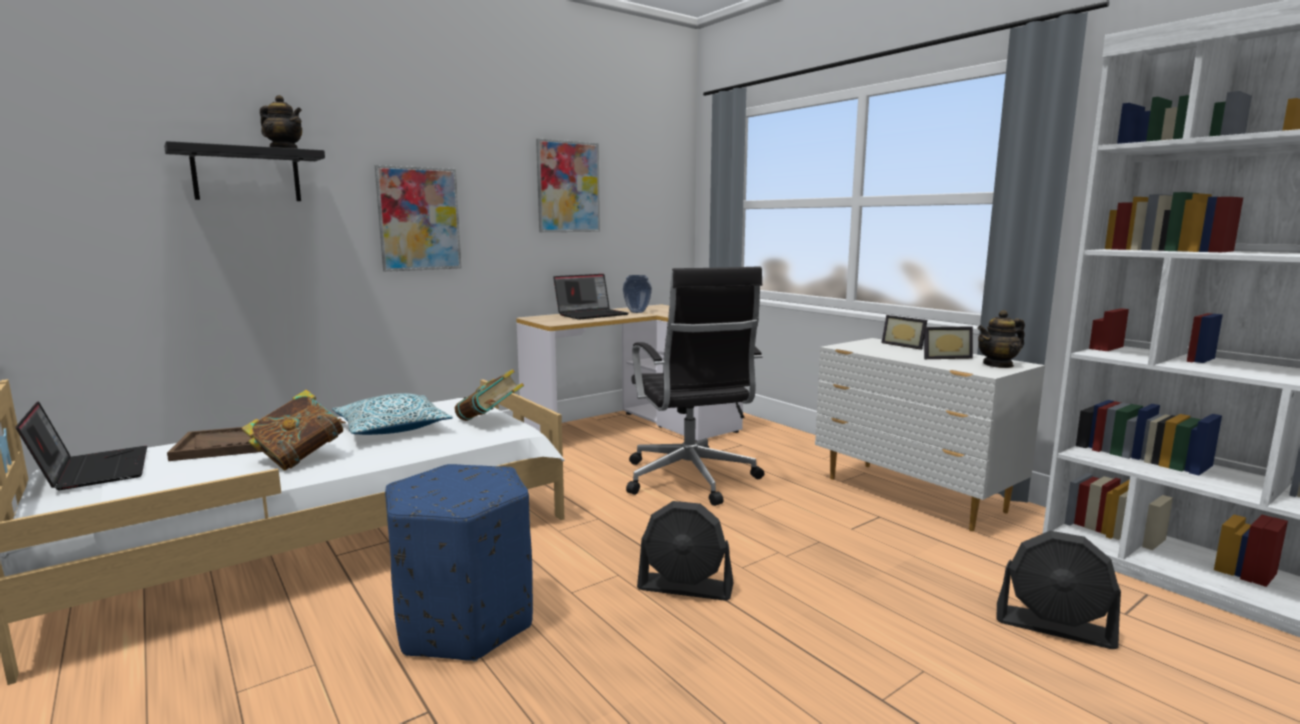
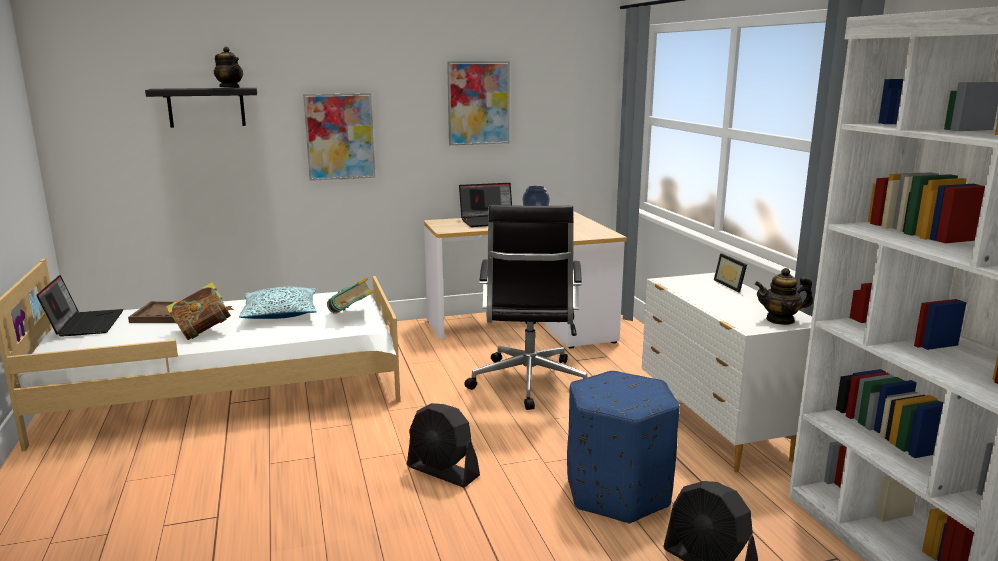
camera: 20 degrees right, 5 degrees up
(465, 622) = (277, 465): blue ottoman -> blue ottoman (618, 493)
(944, 357) = (743, 304): picture frame -> none

